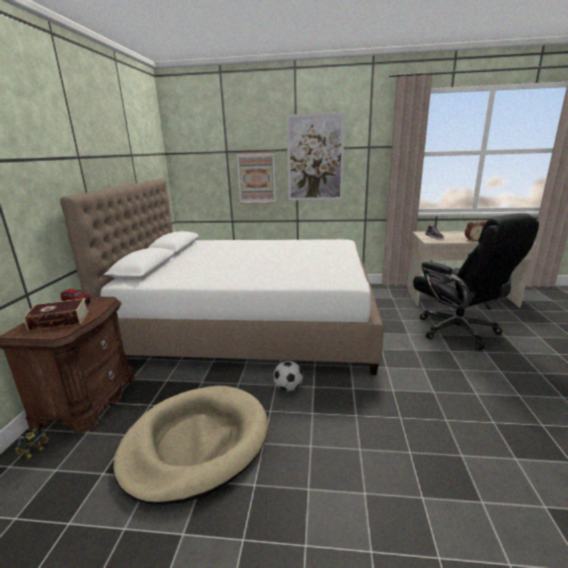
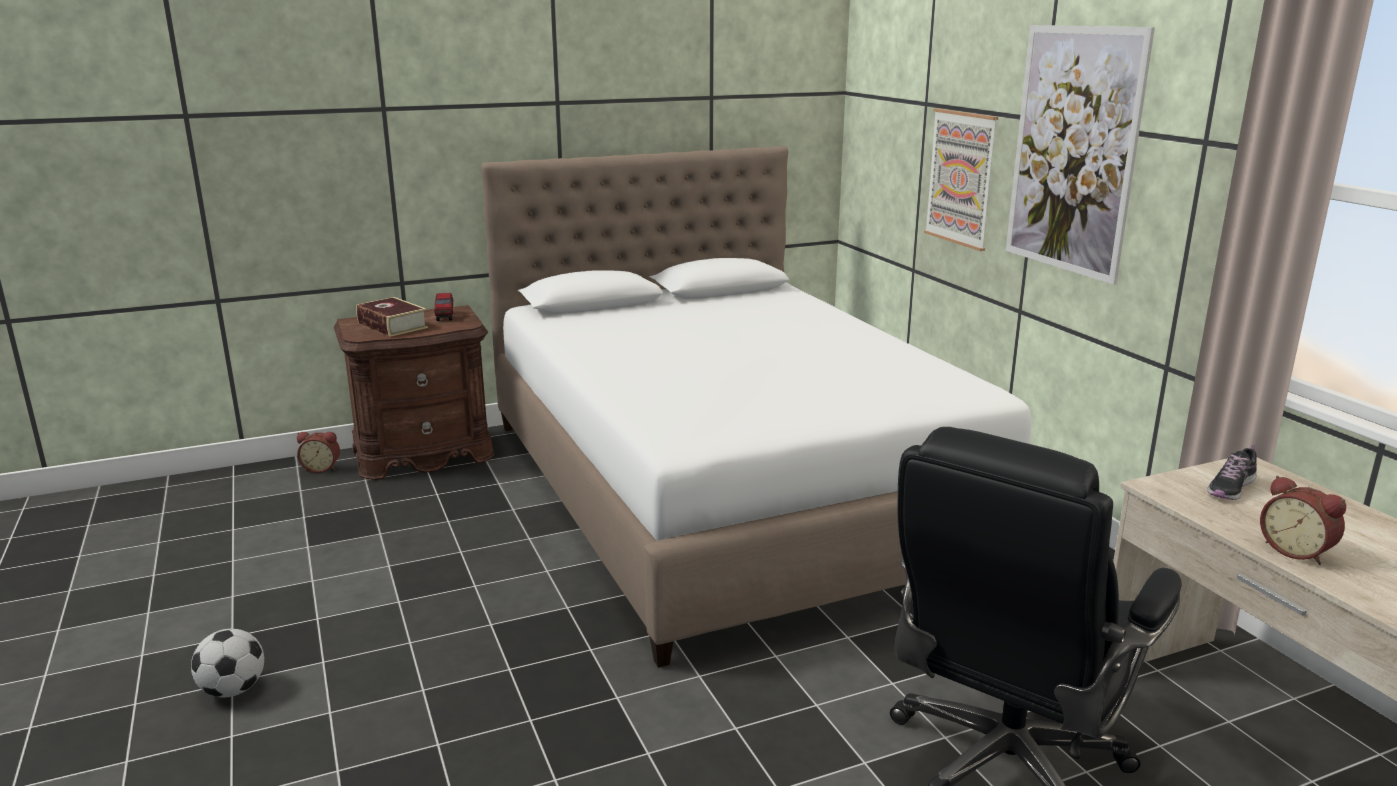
camera: 60 degrees right, 0 degrees up
(35, 452) = (322, 468): toy robot -> alarm clock
(195, 443) = (375, 553): beige dog bed -> none
(288, 388) = (546, 584): football -> football (233, 690)

